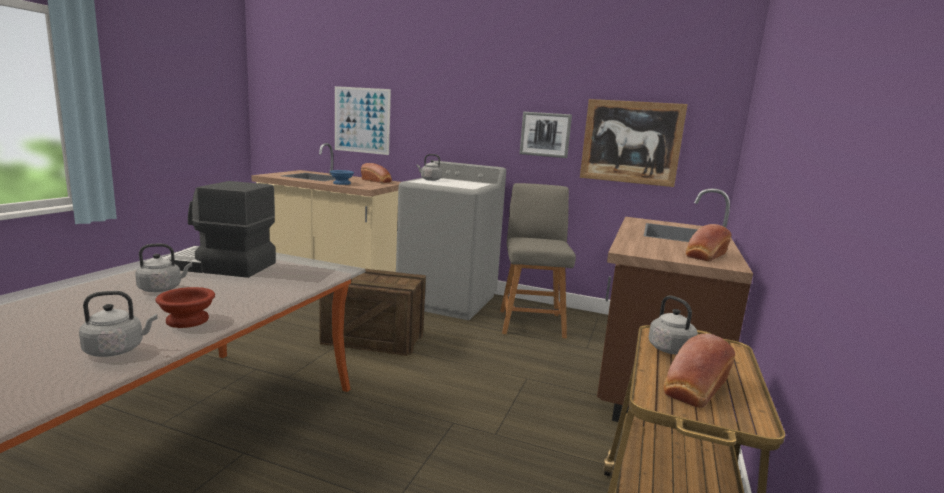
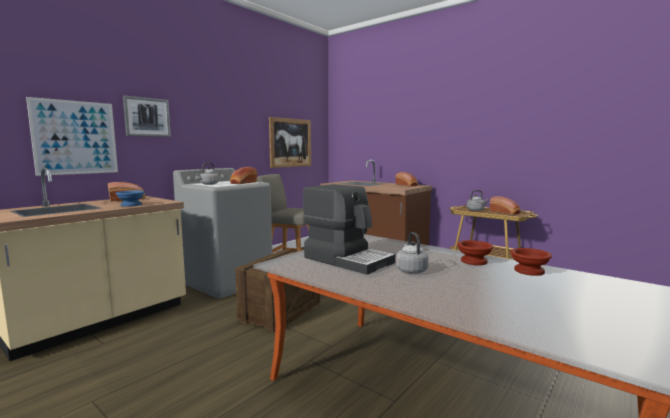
camera: 70 degrees left, 5 degrees down
(117, 350) = (527, 271): grey kettle -> brown bowl
(220, 266) = (348, 259): coffee machine -> coffee machine turned 75 degrees counterclockwise
(457, 185) = (243, 183): none -> bread
(545, 134) = (248, 141): picture -> picture (147, 117)

